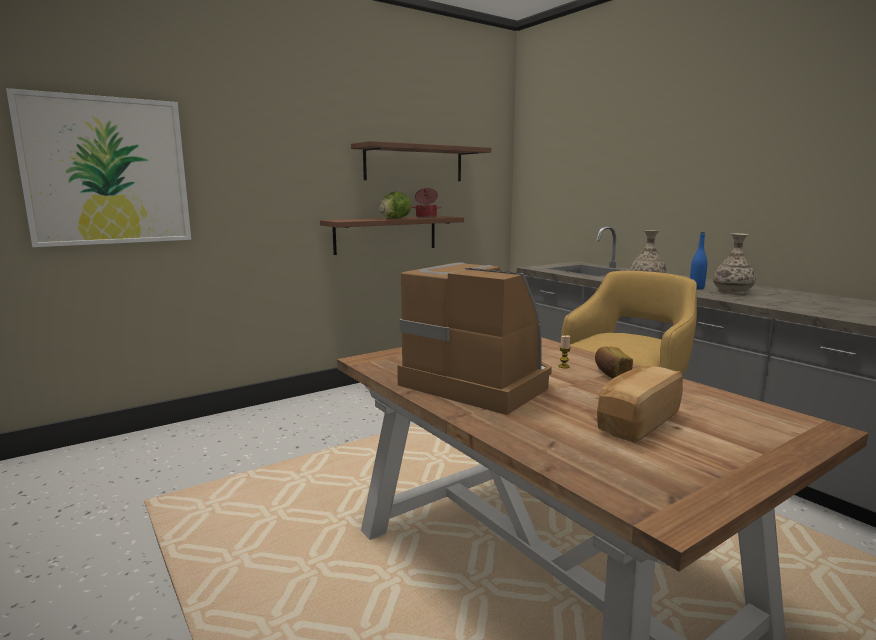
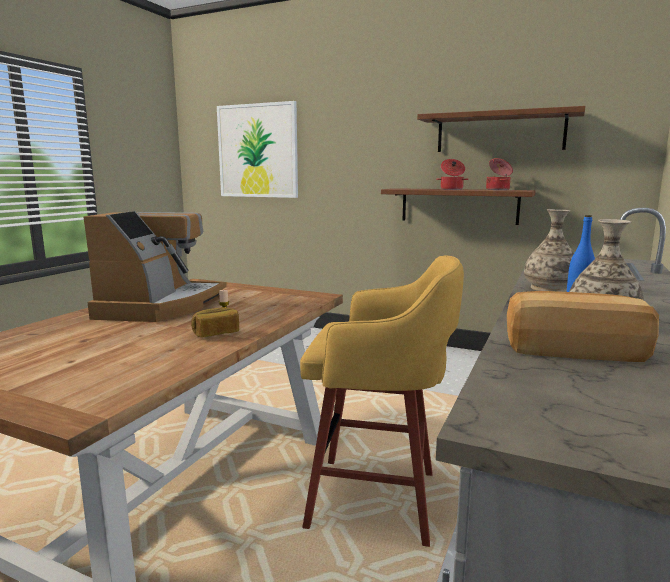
camera: 60 degrees right, 0 degrees up
(394, 218) = (451, 189): lettuce -> cooking pot
(636, 422) = (81, 349): bread -> bread (573, 350)

